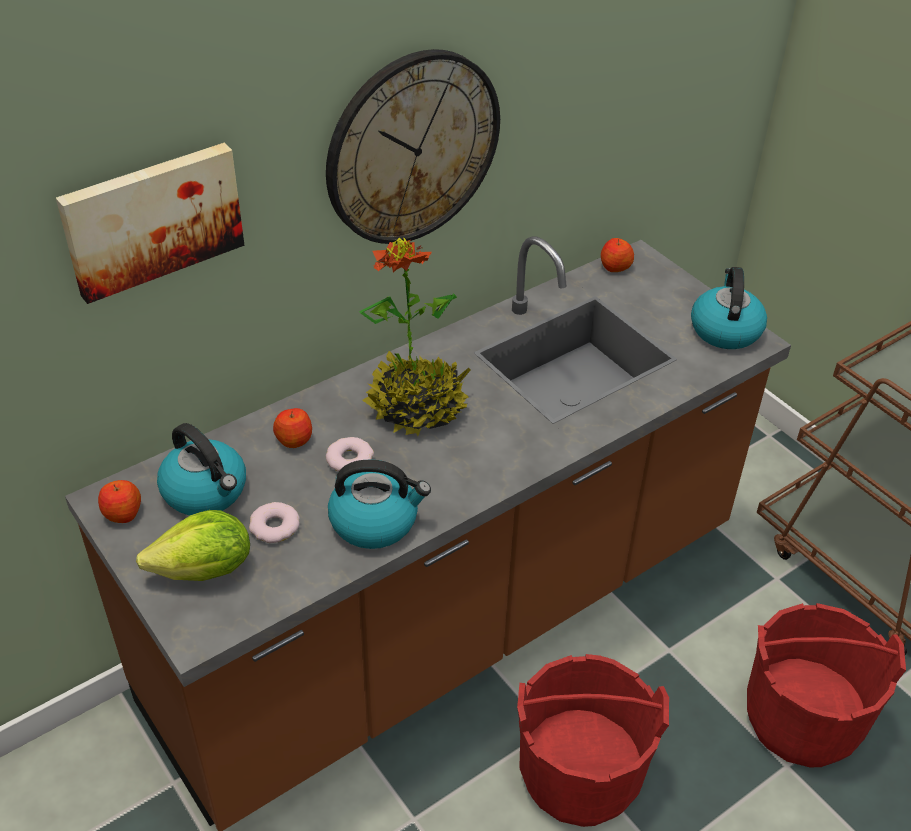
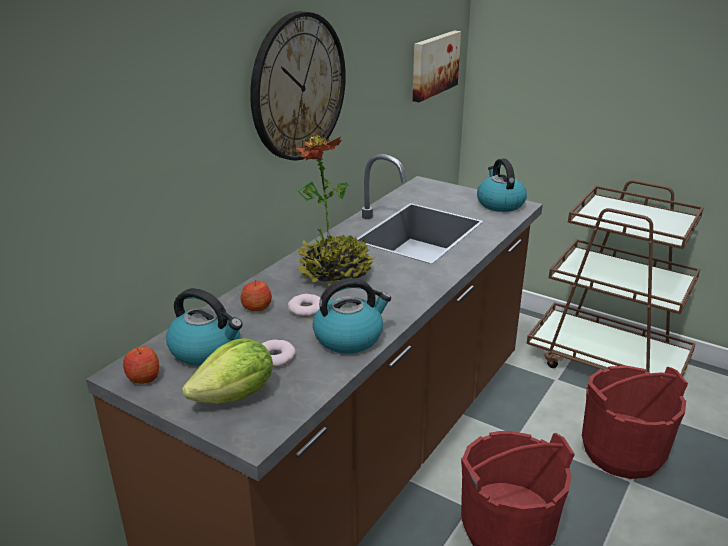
camera: 20 degrees left, 15 degrees down
(152, 219) = (142, 119): picture -> picture (433, 65)
(615, 266) = (411, 189): apple -> none

